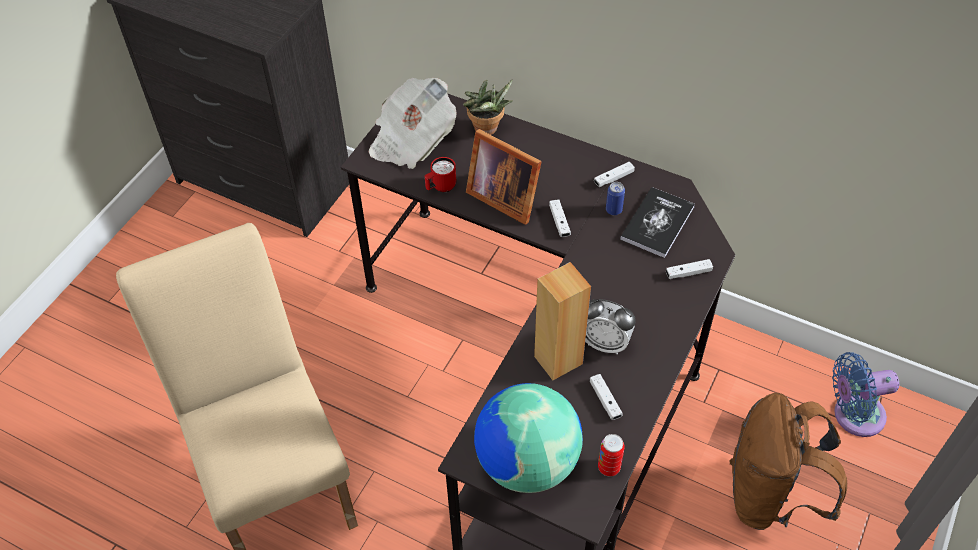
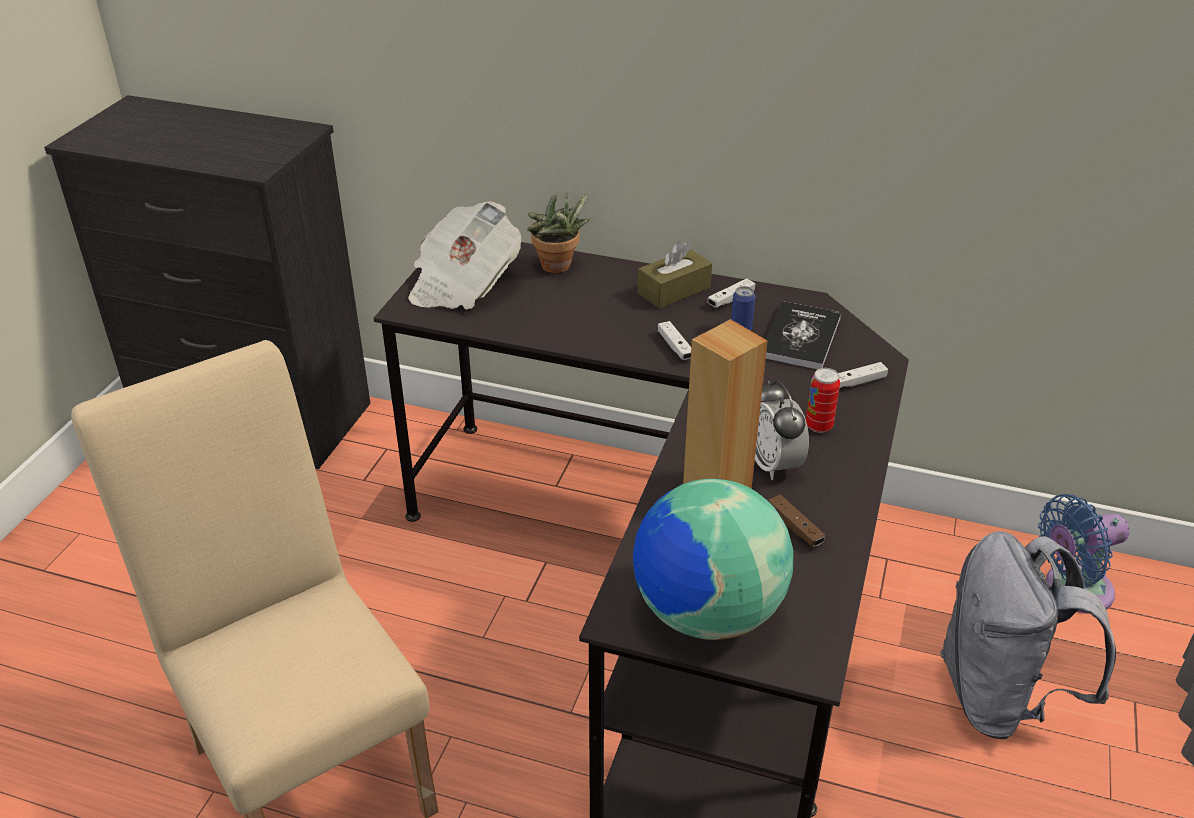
camera: 10 degrees left, 15 degrees down
(440, 187) = (511, 326): red mug -> none
(503, 196) = (595, 328): picture frame -> none
(571, 164) = (674, 290): none -> brown tissue box
(605, 343) = (774, 465): alarm clock -> alarm clock turned 60 degrees clockwise
(605, 400) = (794, 527): white game controller -> brown game controller
(609, 467) = (825, 605): can -> can (819, 426)
(769, 496) = (1000, 698): brown backpack -> grey backpack

